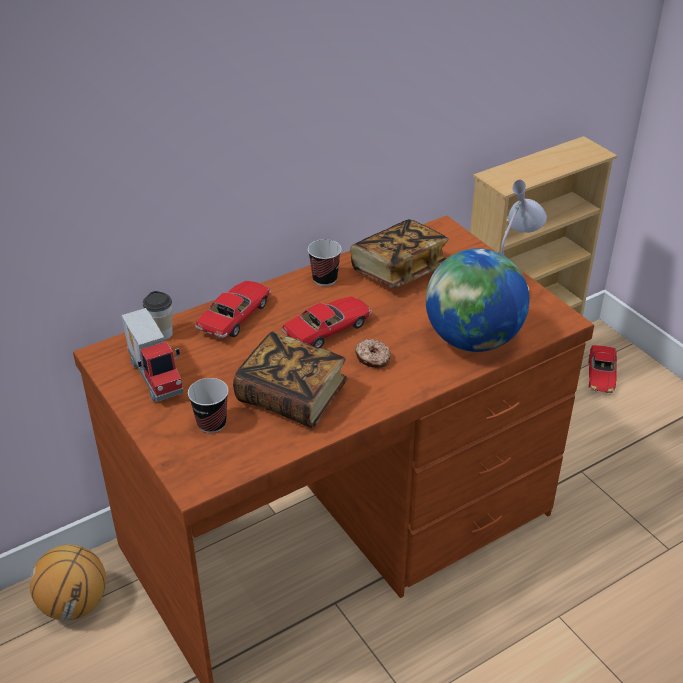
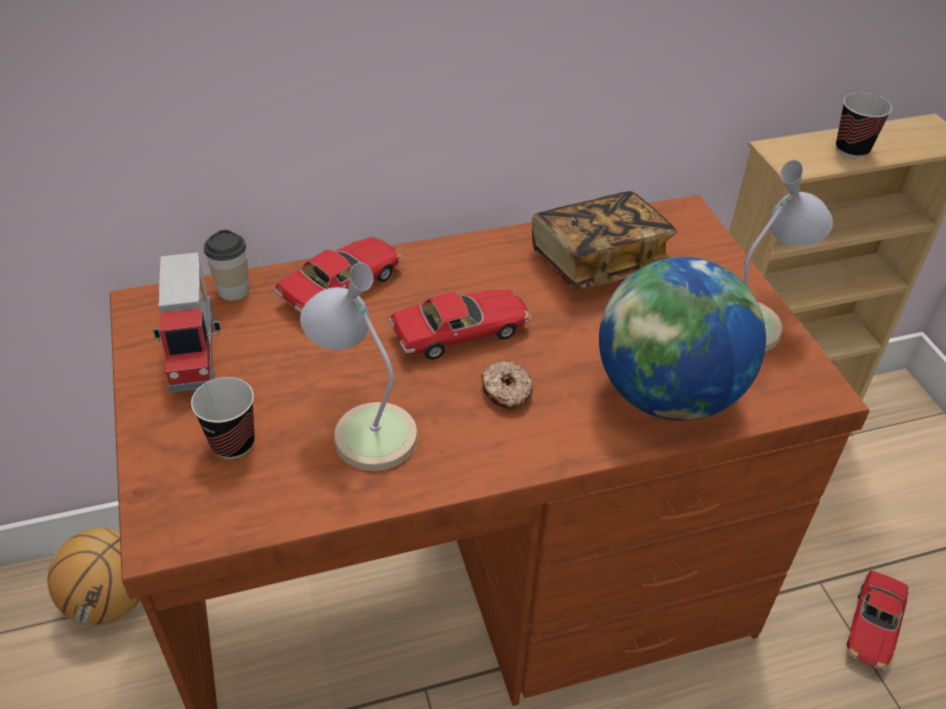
camera: 15 degrees right, 5 degrees up
(291, 397) = (364, 427): book -> table lamp
(325, 279) = (488, 256): cup -> cup (852, 149)
(601, 375) = (886, 449): toy car -> toy car (873, 627)

